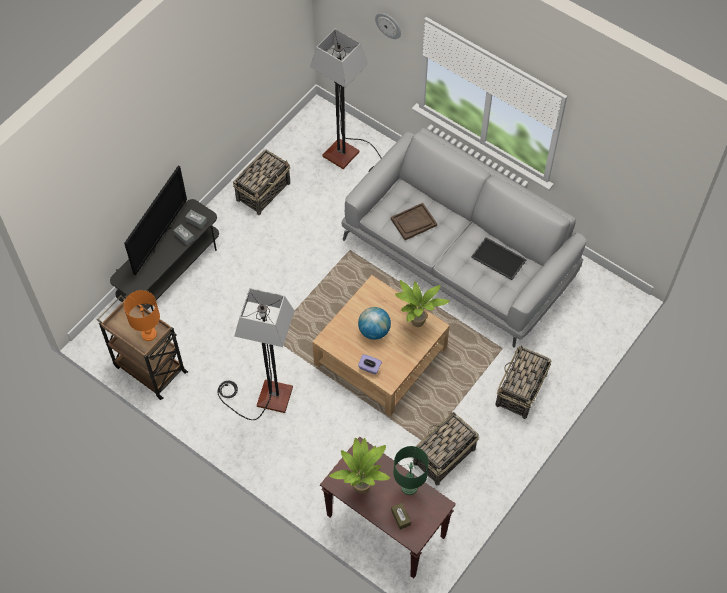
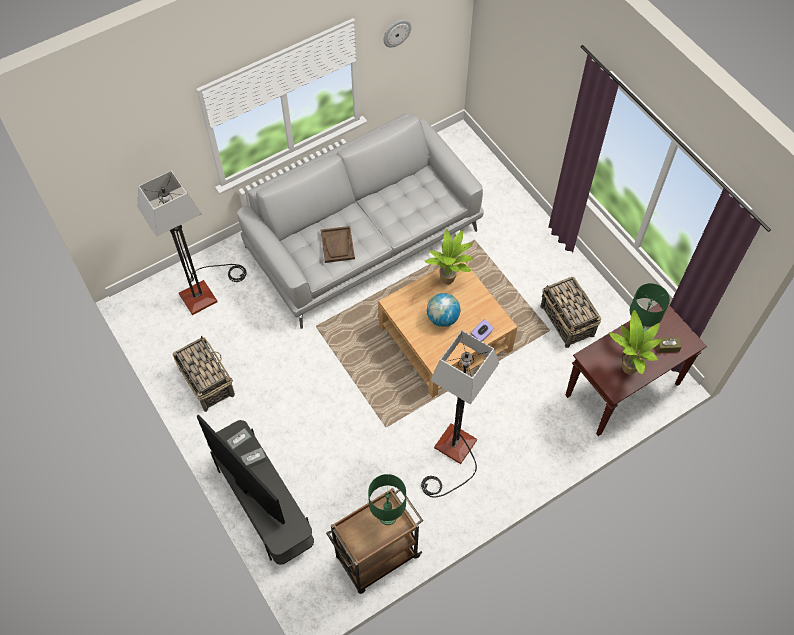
camera: 70 degrees left, 0 degrees up
(148, 334) = (387, 517): orange table lamp -> green table lamp
(388, 25) = (162, 139): wall clock -> wall clock (396, 32)
(499, 258) = (408, 192): tray -> none
(520, 391) = (522, 241): basket -> none

